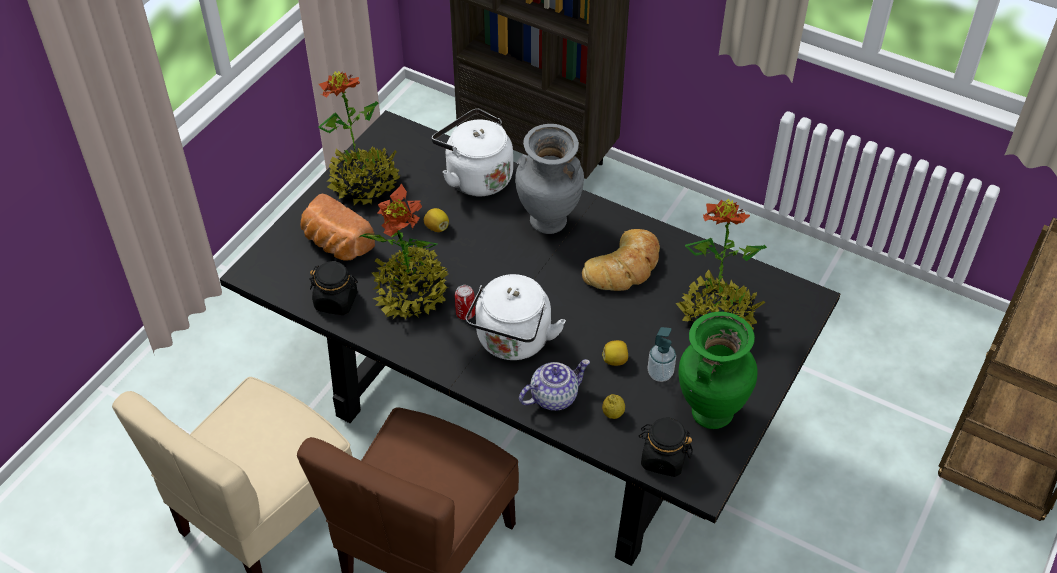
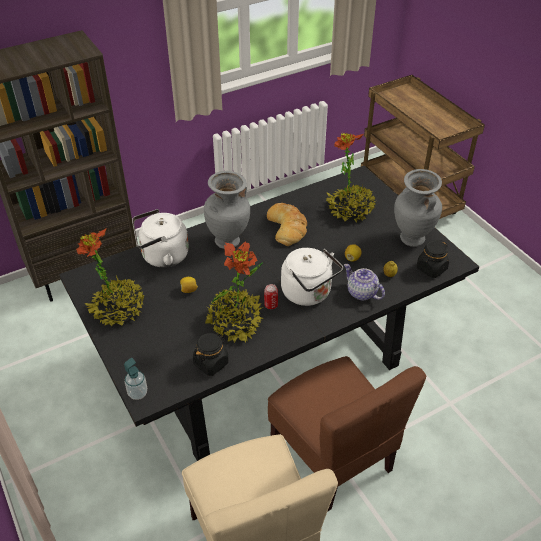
camera: 60 degrees left, 5 degrees down
(335, 244) = (159, 344): bread -> none
(554, 396) = (361, 293): teapot -> teapot turned 45 degrees counterclockwise
(660, 373) = (373, 246): soap dispenser -> soap dispenser (137, 393)
(710, 413) = (411, 239): green vase -> grey vase

